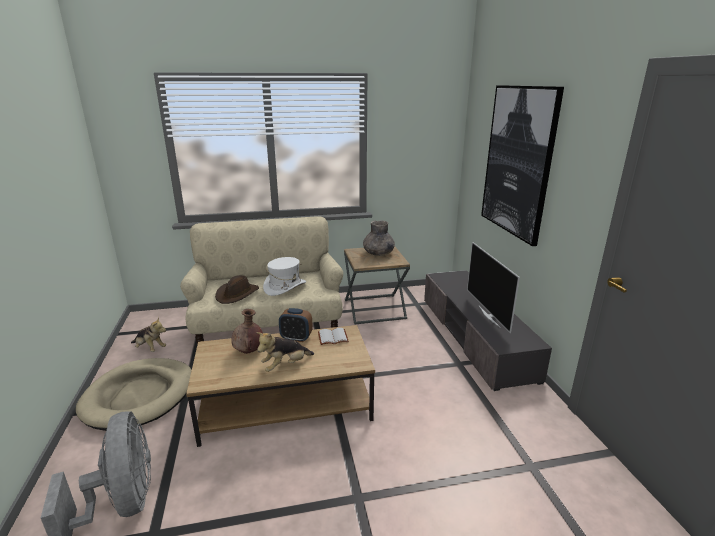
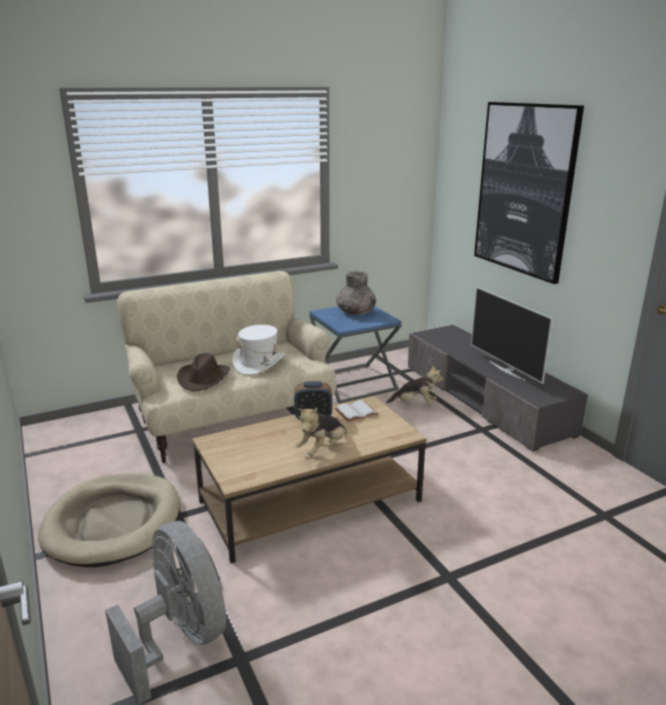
camera: 15 degrees left, 0 degrees up
(150, 348) = (86, 466): plush toy -> plush toy (415, 405)
(249, 352) = (267, 440): brown vase -> none
(374, 309) = (353, 383): brown side table -> blue side table

